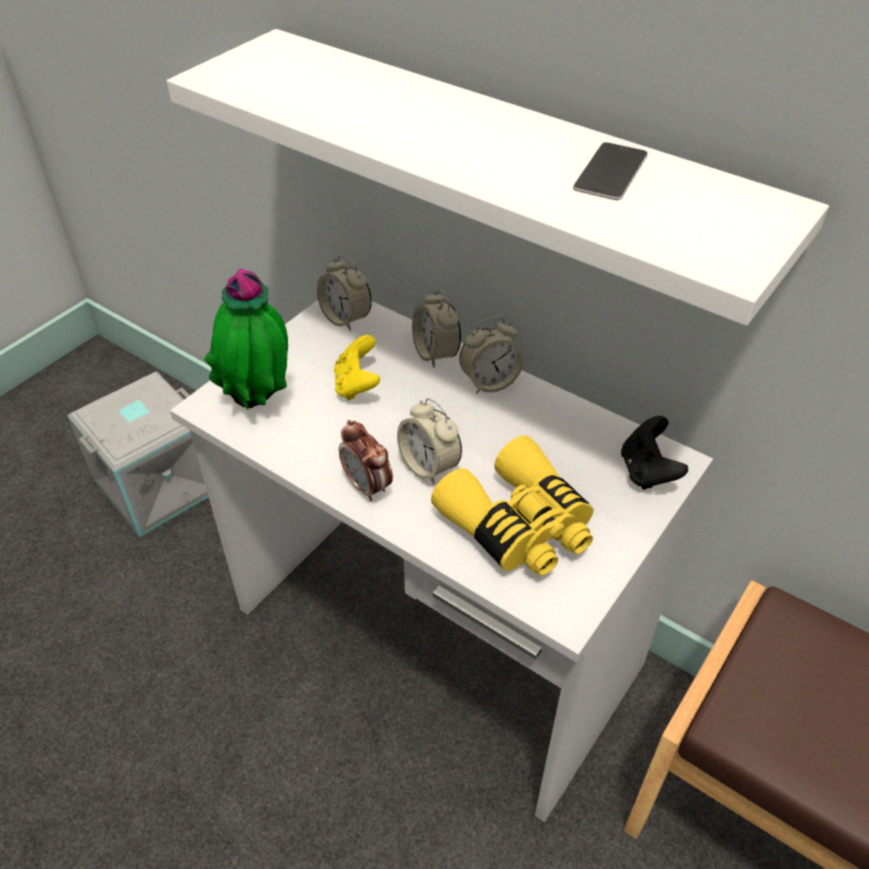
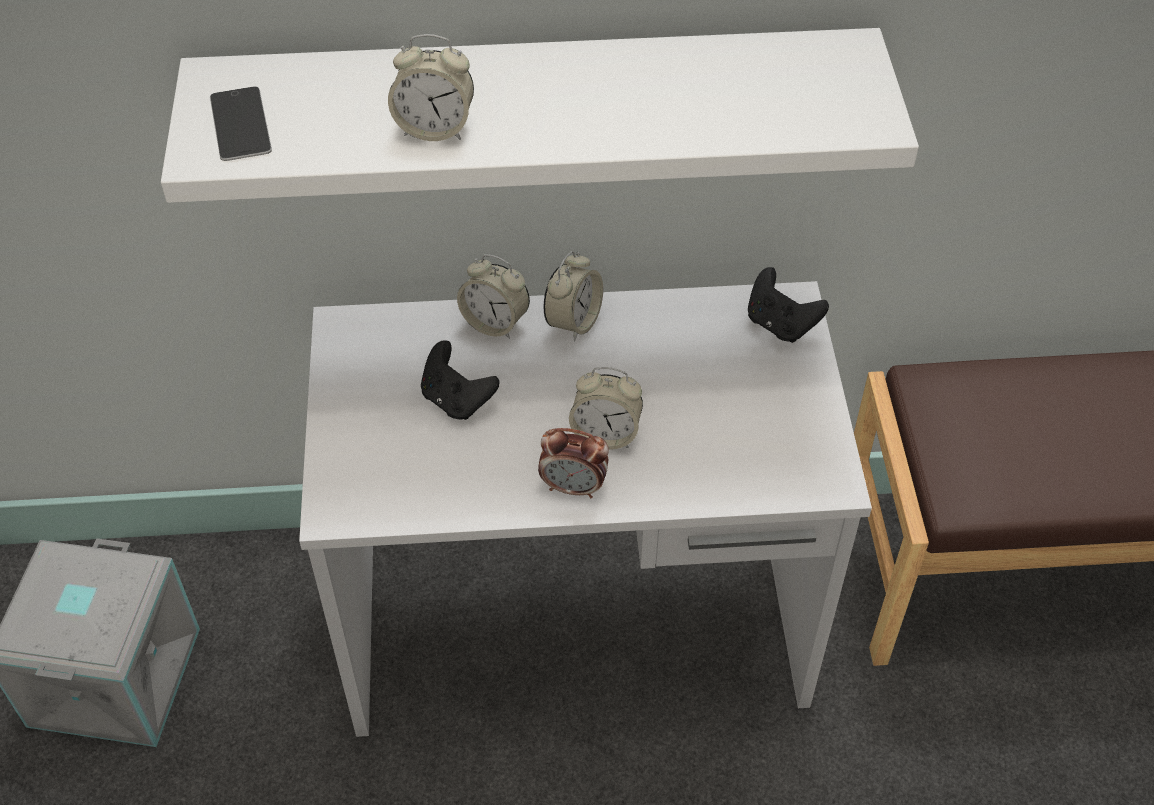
camera: 40 degrees left, 5 degrees up
(260, 402) = (382, 474): potted plant -> none
(346, 318) = (366, 338): alarm clock -> alarm clock (435, 128)
(357, 385) = (457, 400): yellow game controller -> black game controller
(519, 526) = (731, 437): yellow binoculars -> none
(610, 171) = (699, 77): phone -> phone (240, 124)

